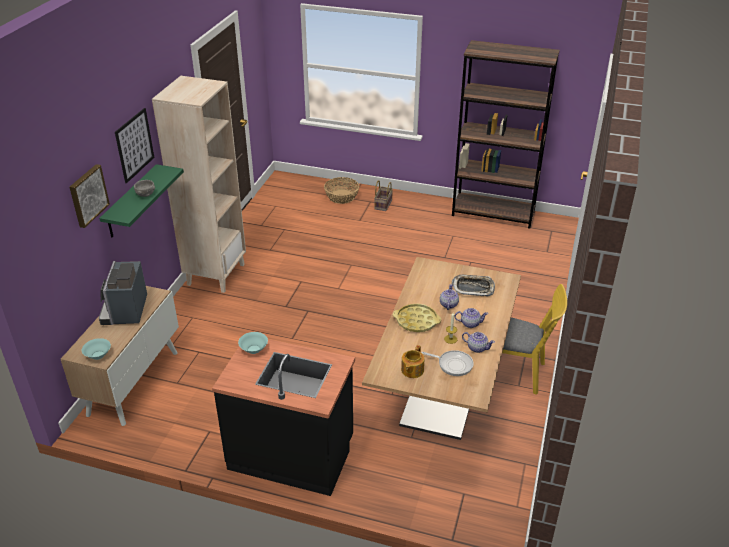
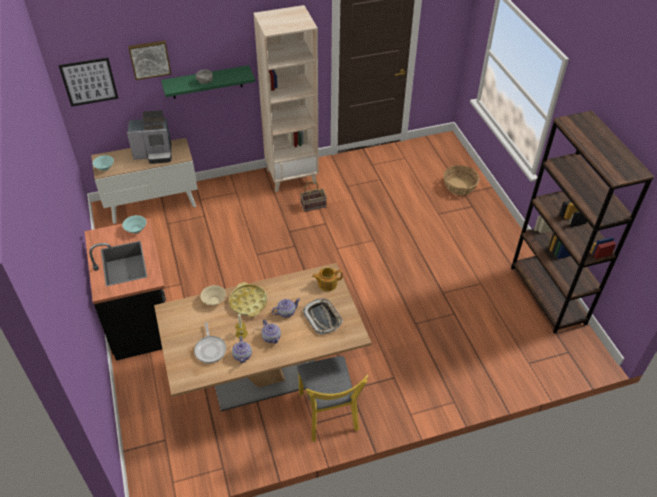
camera: 55 degrees right, 10 degrees up
(126, 311) = (154, 154): coffee machine -> coffee machine turned 150 degrees counterclockwise
(134, 145) = (221, 41): picture -> picture (89, 82)
(383, 204) = (477, 215): basket -> basket (314, 205)
(394, 340) = (214, 300): none -> beige bowl
(412, 370) = (186, 327): teapot -> teapot (327, 283)

